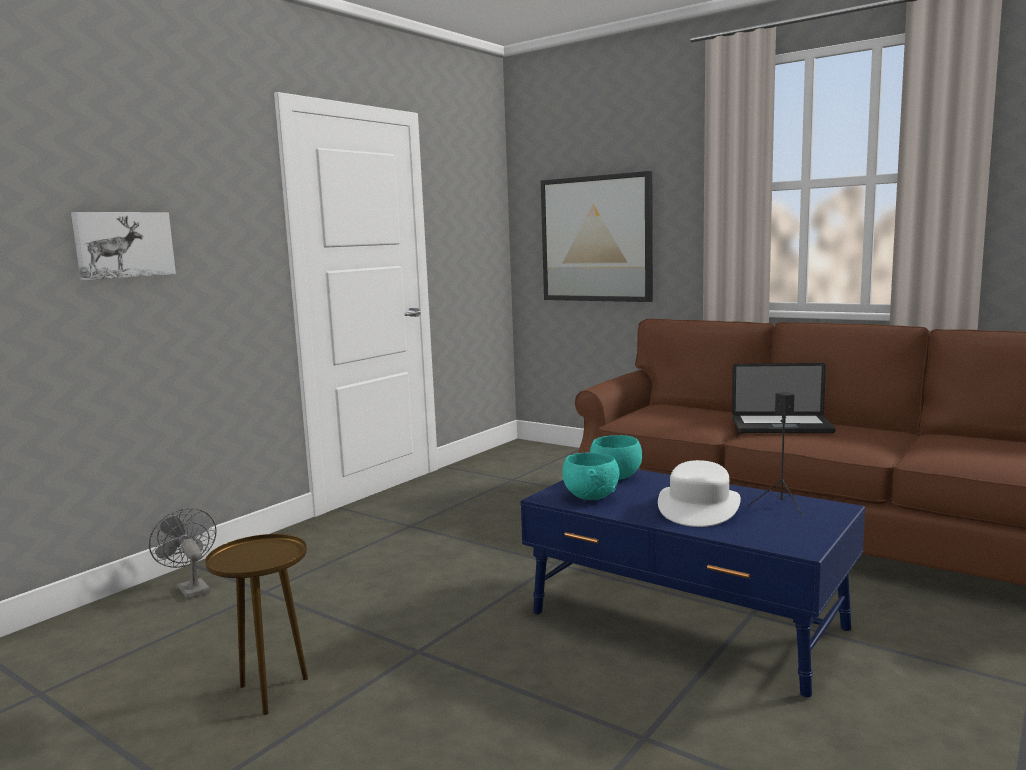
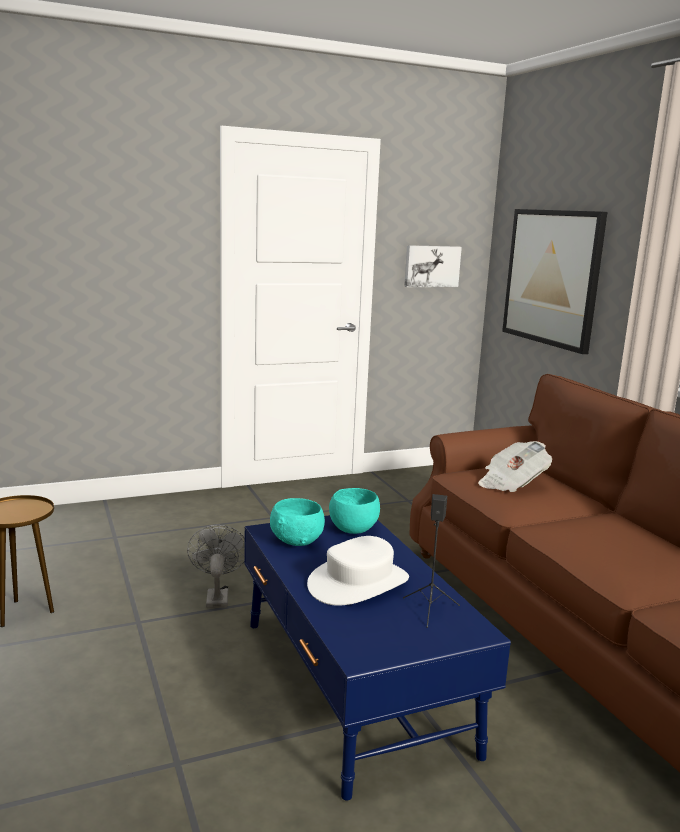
camera: 30 degrees right, 5 degrees up
(123, 244) = (67, 251): picture -> picture (431, 266)
(190, 588) = (80, 518): grey fan -> grey fan (217, 596)
(677, 416) = (511, 484): none -> newspaper
(781, 426) = (593, 526): laptop -> none

